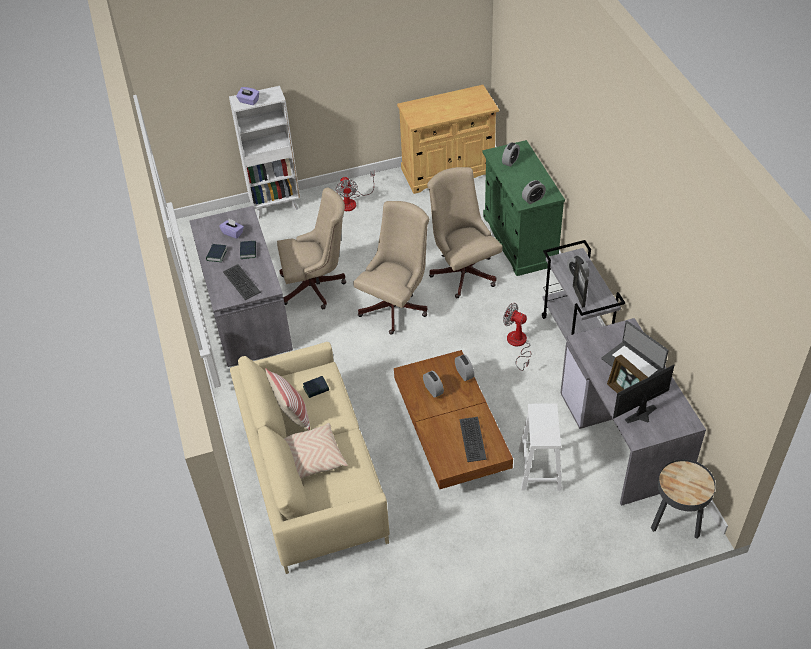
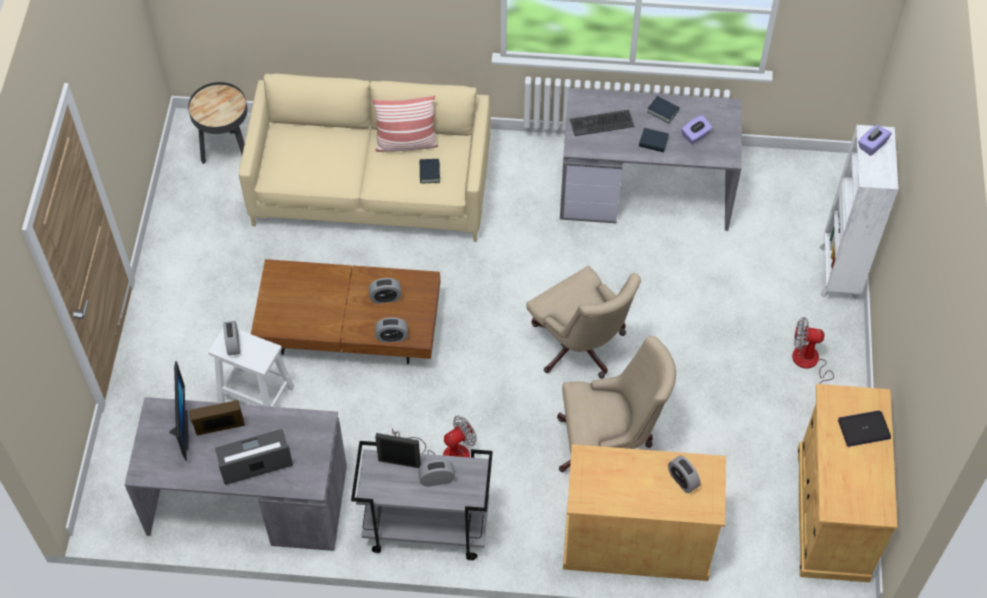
camera: 110 degrees right, 10 degrees up
(312, 458) = (339, 144): beige pillow -> none
(316, 287) = (655, 273): beige office chair -> none
(430, 106) = (864, 429): none -> laptop
(472, 439) = (297, 308): keyboard -> none
(519, 240) = (636, 542): green cabinet -> beige cabinet
(533, 199) = (586, 472): alarm clock -> alarm clock (233, 344)
(675, 522) = (113, 494): black side table -> black side table (228, 152)

